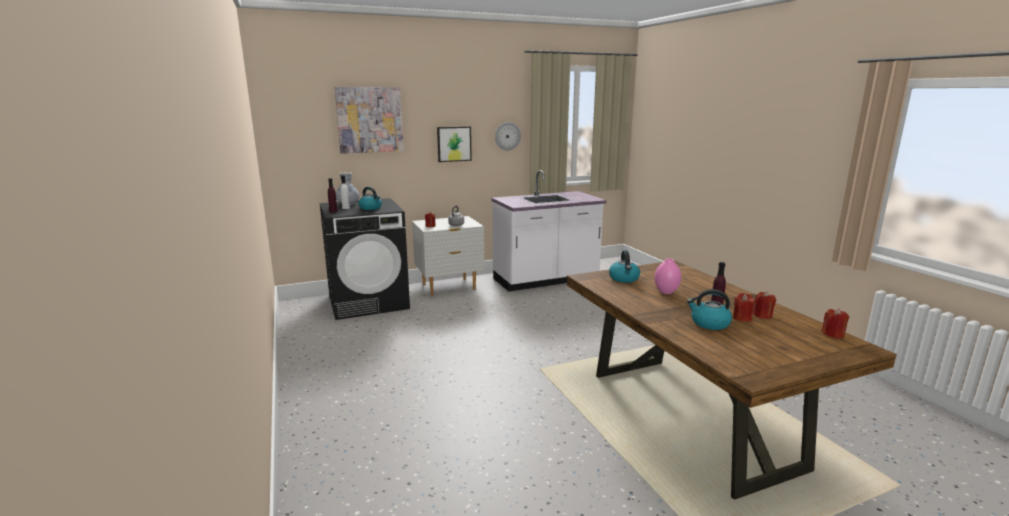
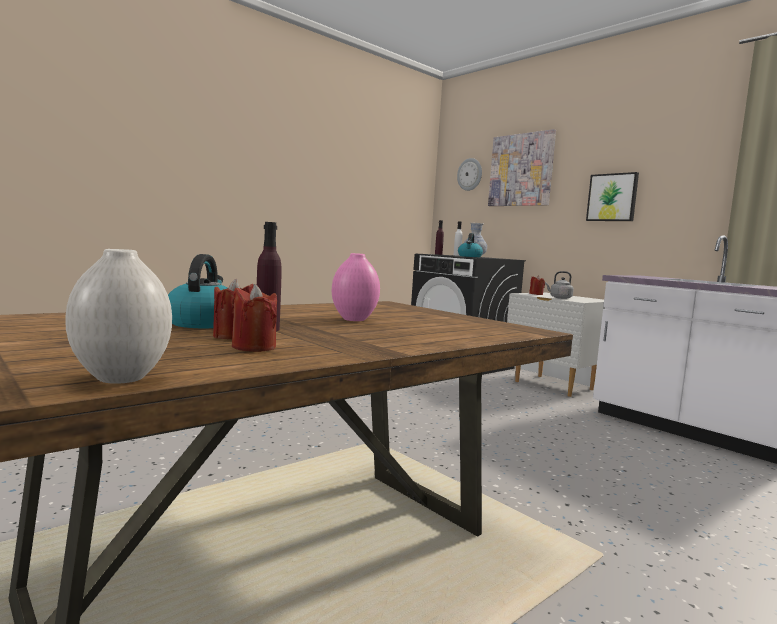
camera: 70 degrees right, 10 degrees down
(507, 136) = (701, 186): wall clock -> wall clock (470, 174)
(624, 279) = (402, 312): kettle -> none
(833, 334) = (120, 378): red candle -> white vase

